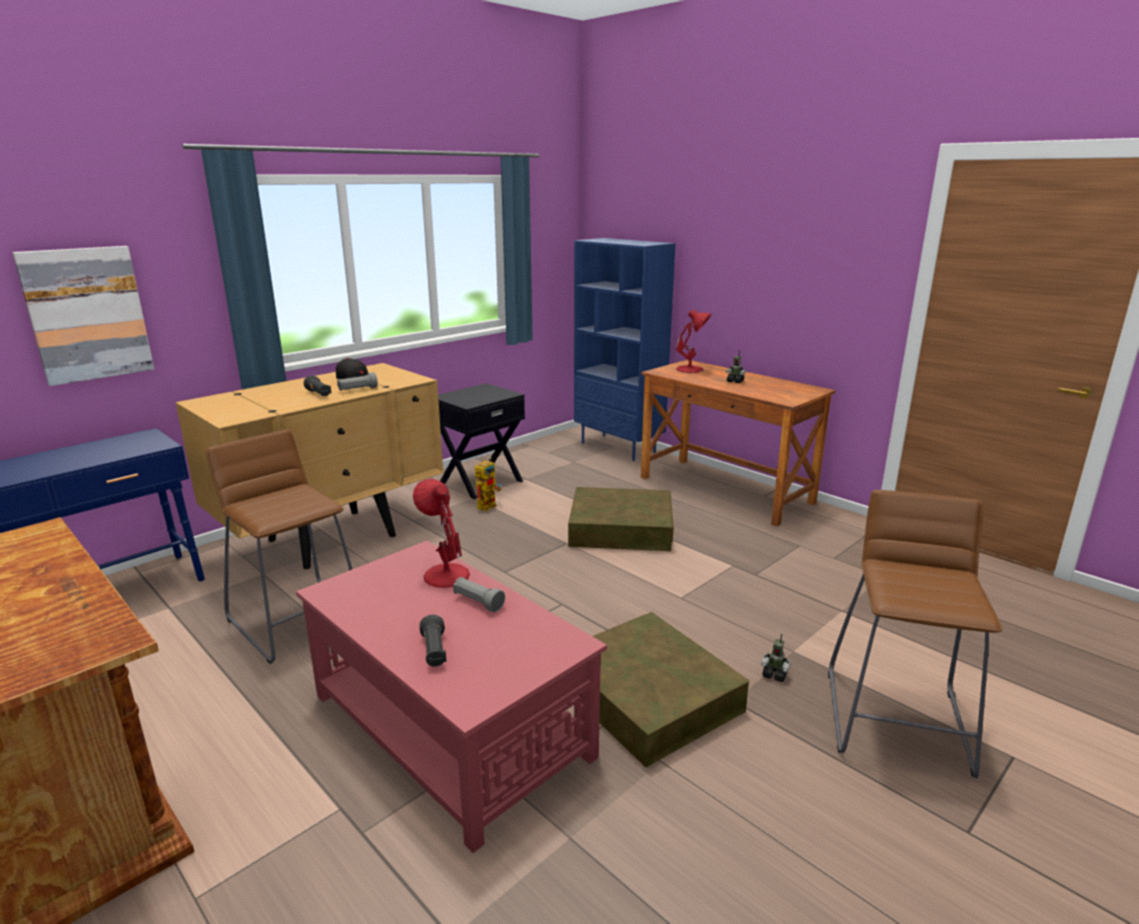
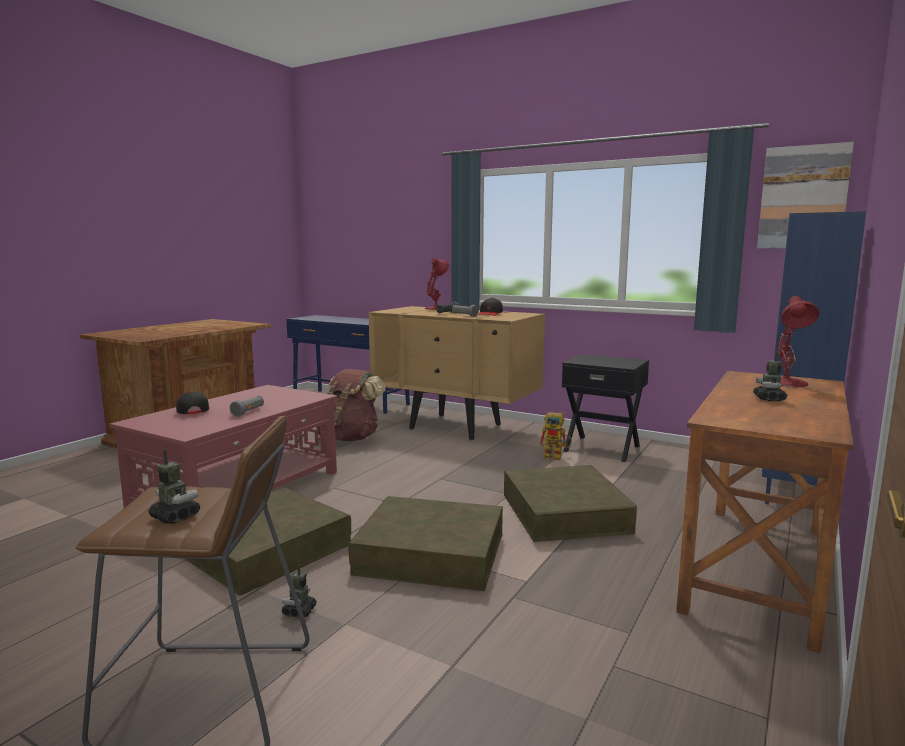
camera: 75 degrees right, 10 degrees down
(87, 314) = (396, 250): picture -> picture (803, 198)
(297, 620) = (349, 438): brown stool -> brown backpack
(434, 652) = (192, 410): black flashlight -> black cap
(445, 574) = (286, 403): red table lamp -> red table lamp (436, 308)
(680, 599) = (431, 554): none -> brown storage box
(947, 585) = (175, 517): none -> toy robot

